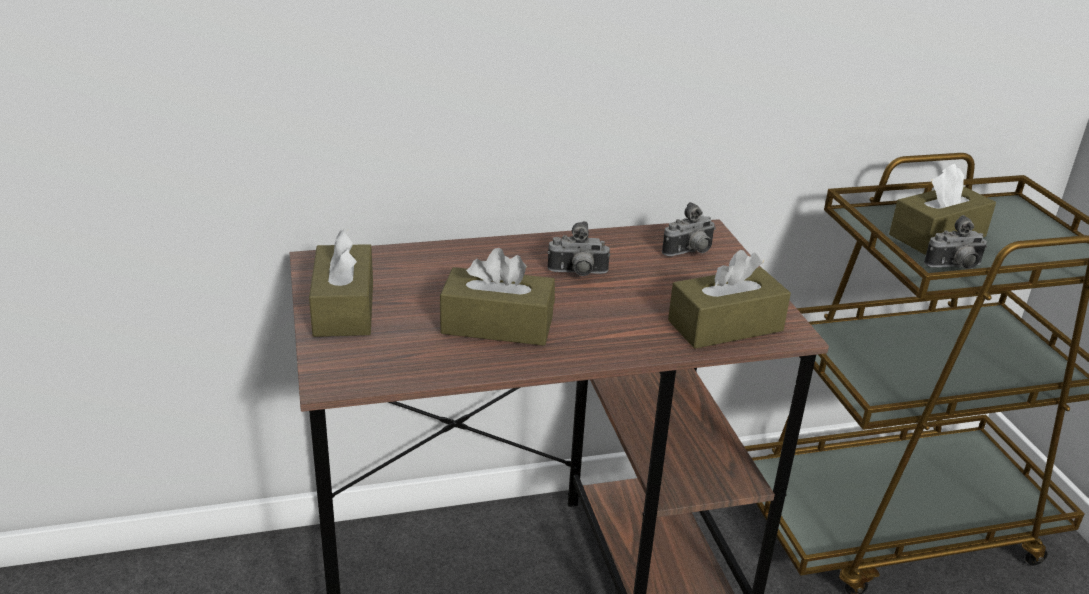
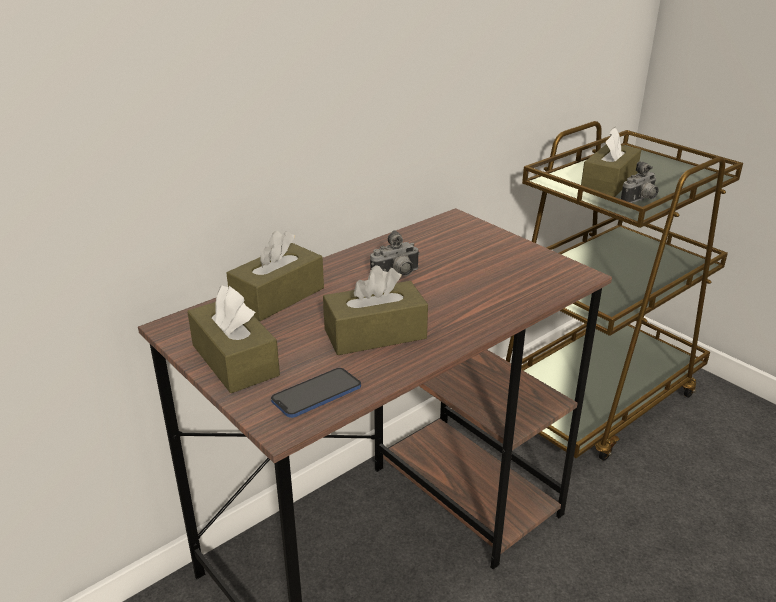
camera: 25 degrees left, 0 degrees up
(387, 363) = (316, 394): none -> phone
(690, 253) = (460, 237): camera -> none
(725, 326) = (535, 283): brown tissue box -> brown tissue box (278, 296)

